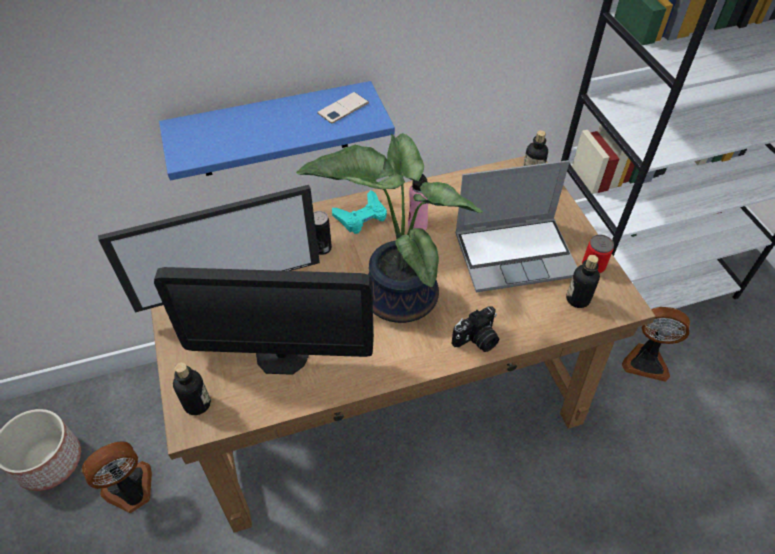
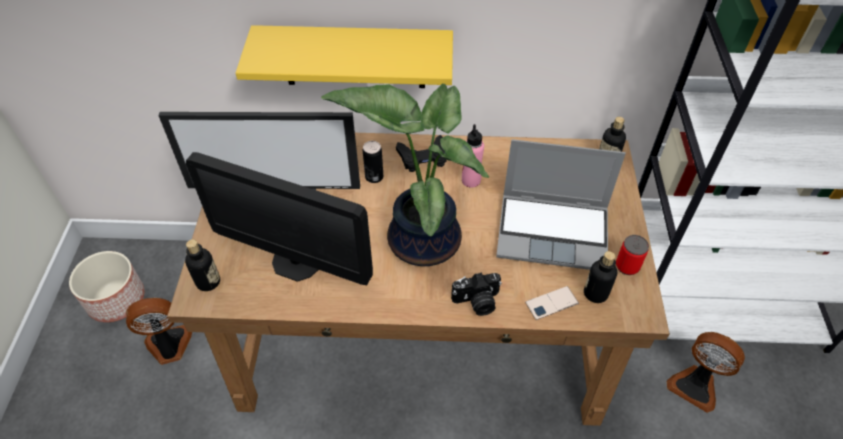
camera: 20 degrees right, 0 degrees up
(273, 131) = (354, 57): blue shelf -> yellow shelf
(343, 108) = (413, 50): phone -> phone (551, 303)
(361, 216) = (423, 157): turquoise game controller -> black game controller

